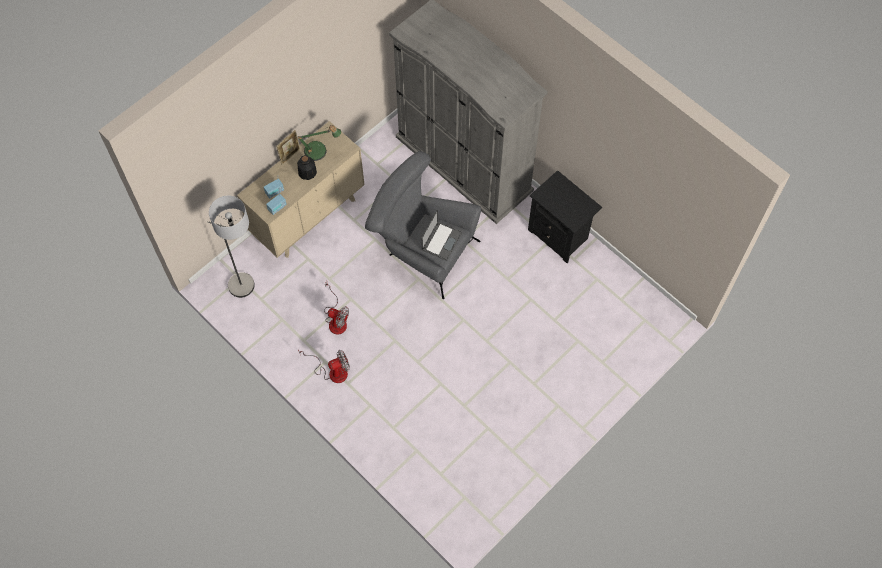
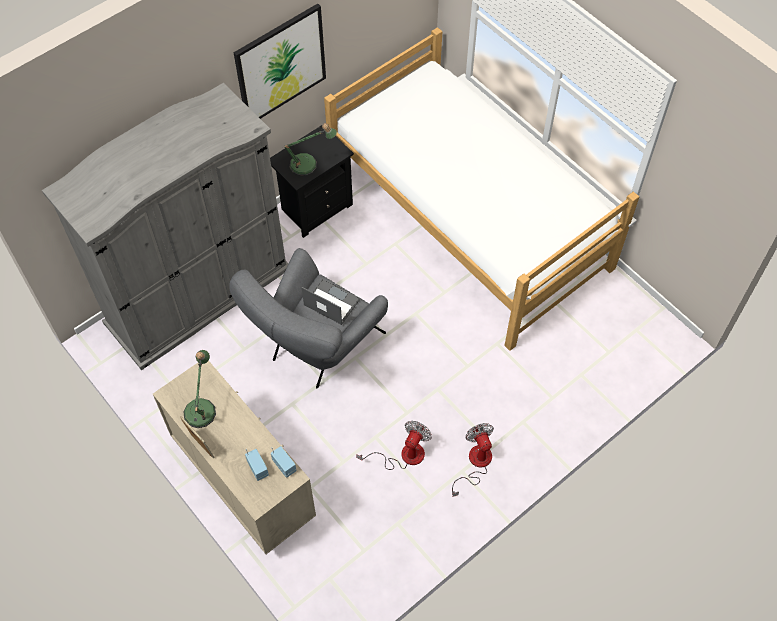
camera: 85 degrees left, 5 degrees down
(249, 287) = (345, 566): grey floor lamp -> none
(307, 172) = (233, 424): bottle -> none
(556, 200) = (308, 165): none -> table lamp
(563, 356) = (469, 220): none -> bed
(591, 135) = (280, 64): none -> picture

